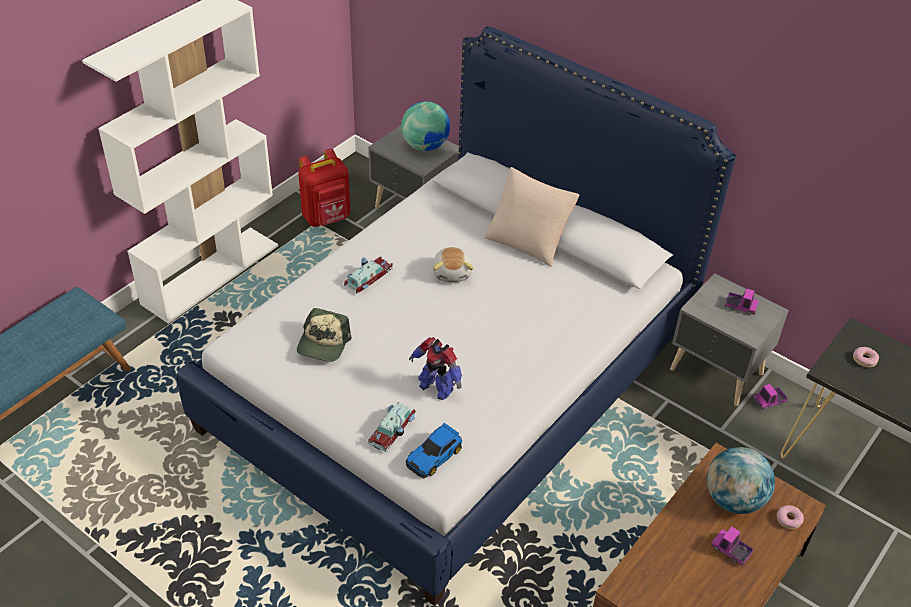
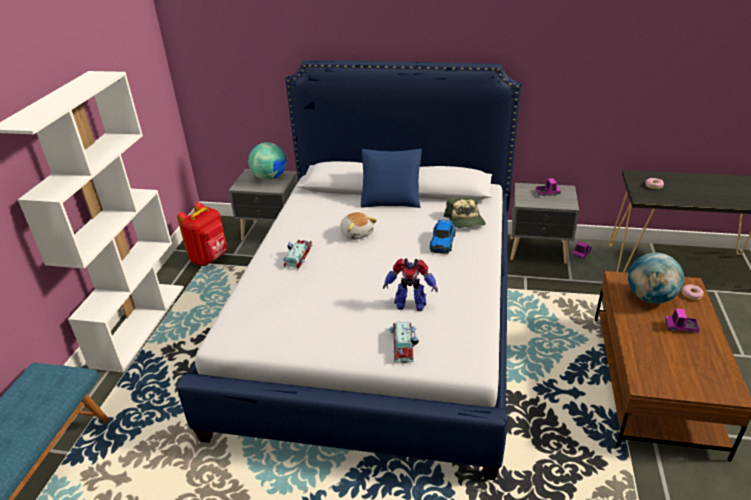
camera: 25 degrees left, 10 degrees down
(323, 343) = (299, 309): cap -> cap (465, 220)
(435, 455) = (451, 348): toy car -> toy car (442, 242)
(528, 240) = (391, 199): beige pillow -> blue pillow

